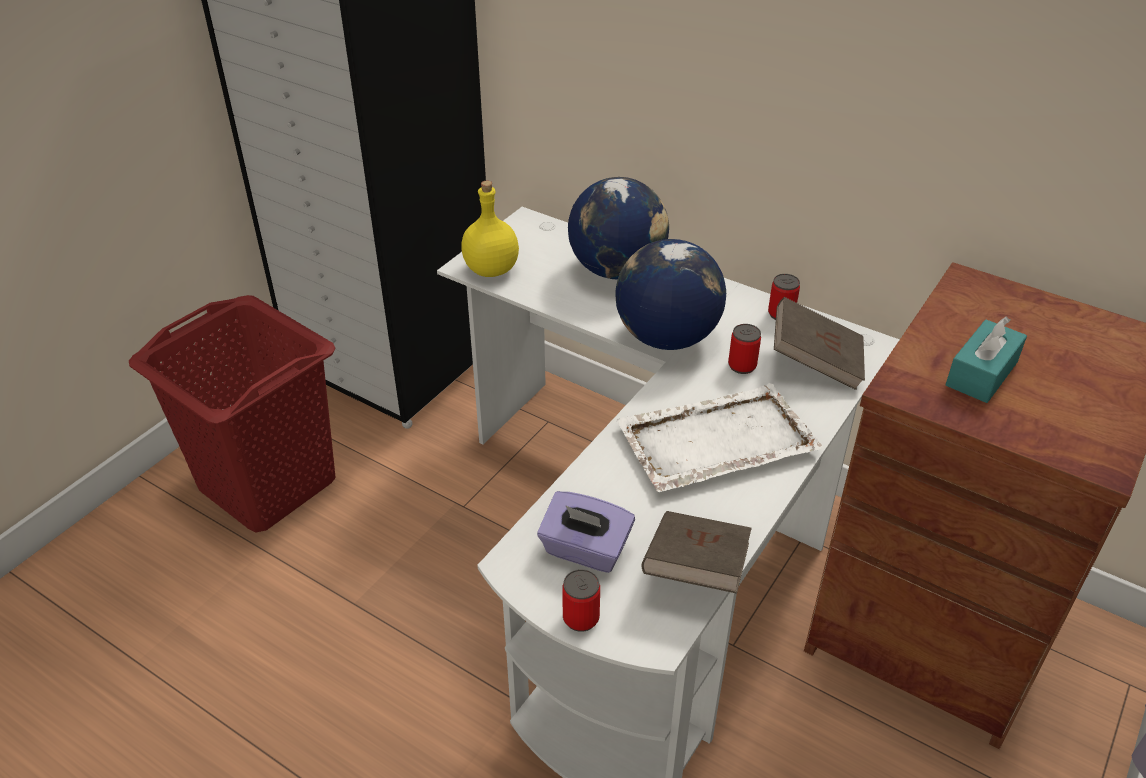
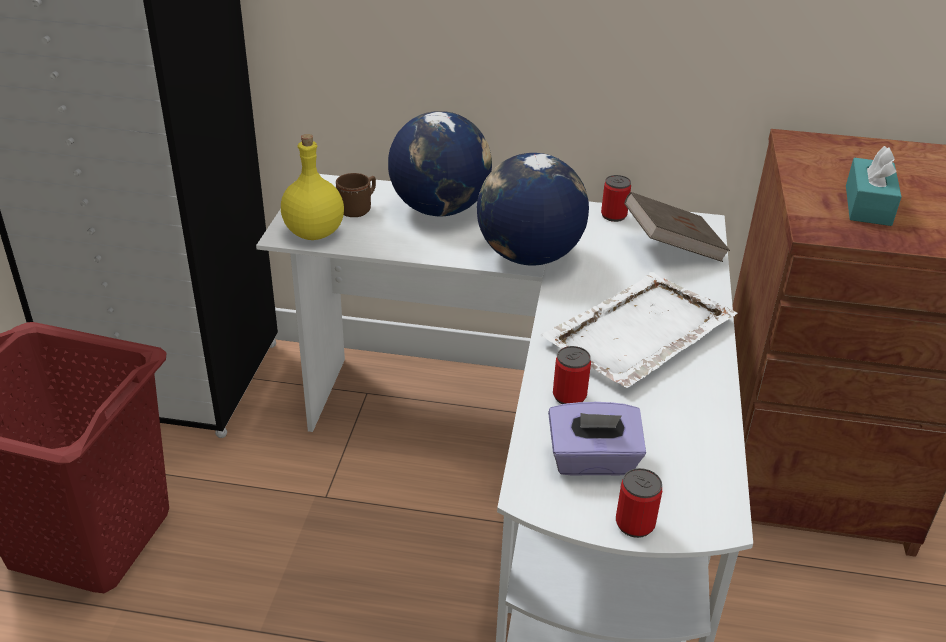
camera: 25 degrees left, 5 degrees down
(545, 253) = (358, 208): none -> brown mug
(695, 570) = (704, 448): brown book -> none
(742, 365) = (612, 265): can -> can (569, 396)

